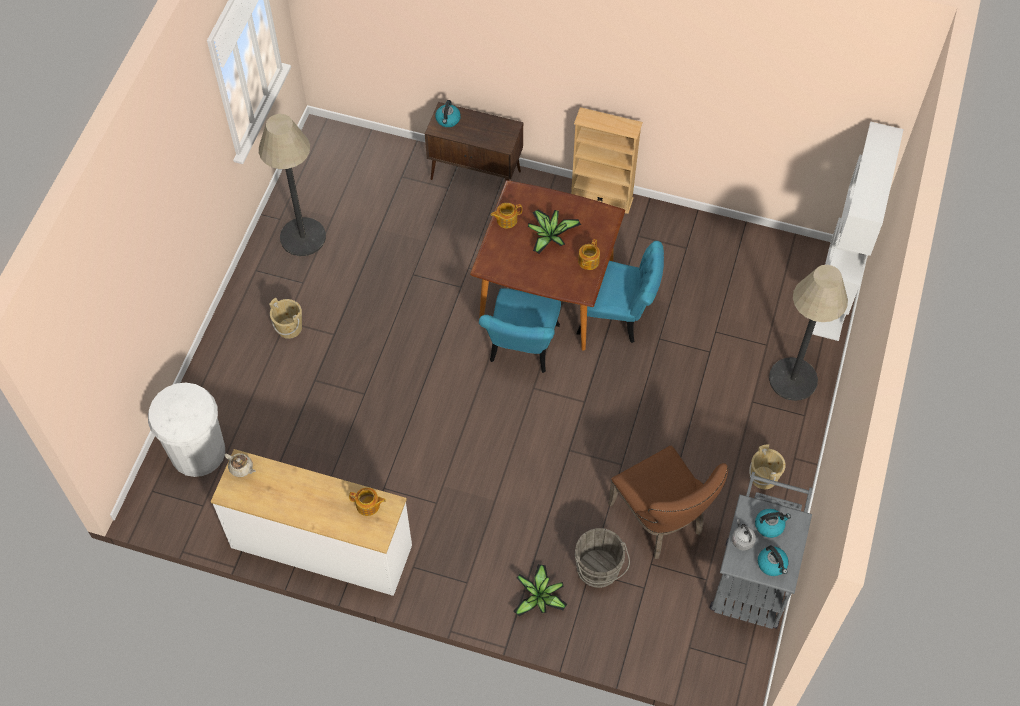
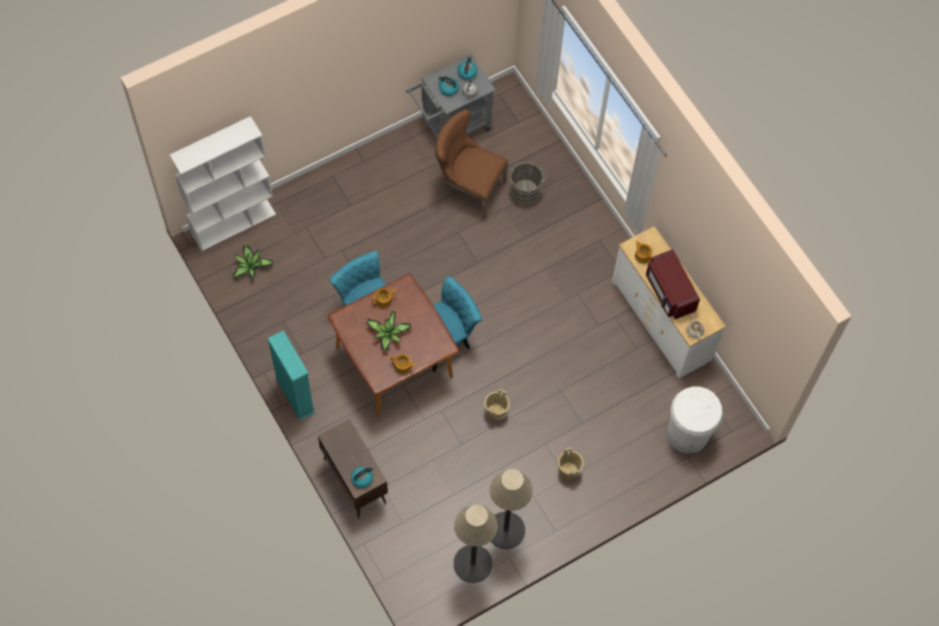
camera: 140 degrees left, 5 degrees up
(304, 489) = (669, 292): none -> red microwave
(540, 597) = (569, 202): potted plant -> potted plant (251, 266)
(601, 198) = (295, 396): beige bookcase -> turquoise bookcase
(661, 521) = (468, 187): brown chair -> brown chair turned 75 degrees counterclockwise
(763, 477) = (391, 164): beige bucket -> beige bucket (496, 412)
(793, 379) = (315, 198): floor lamp -> floor lamp (473, 563)

